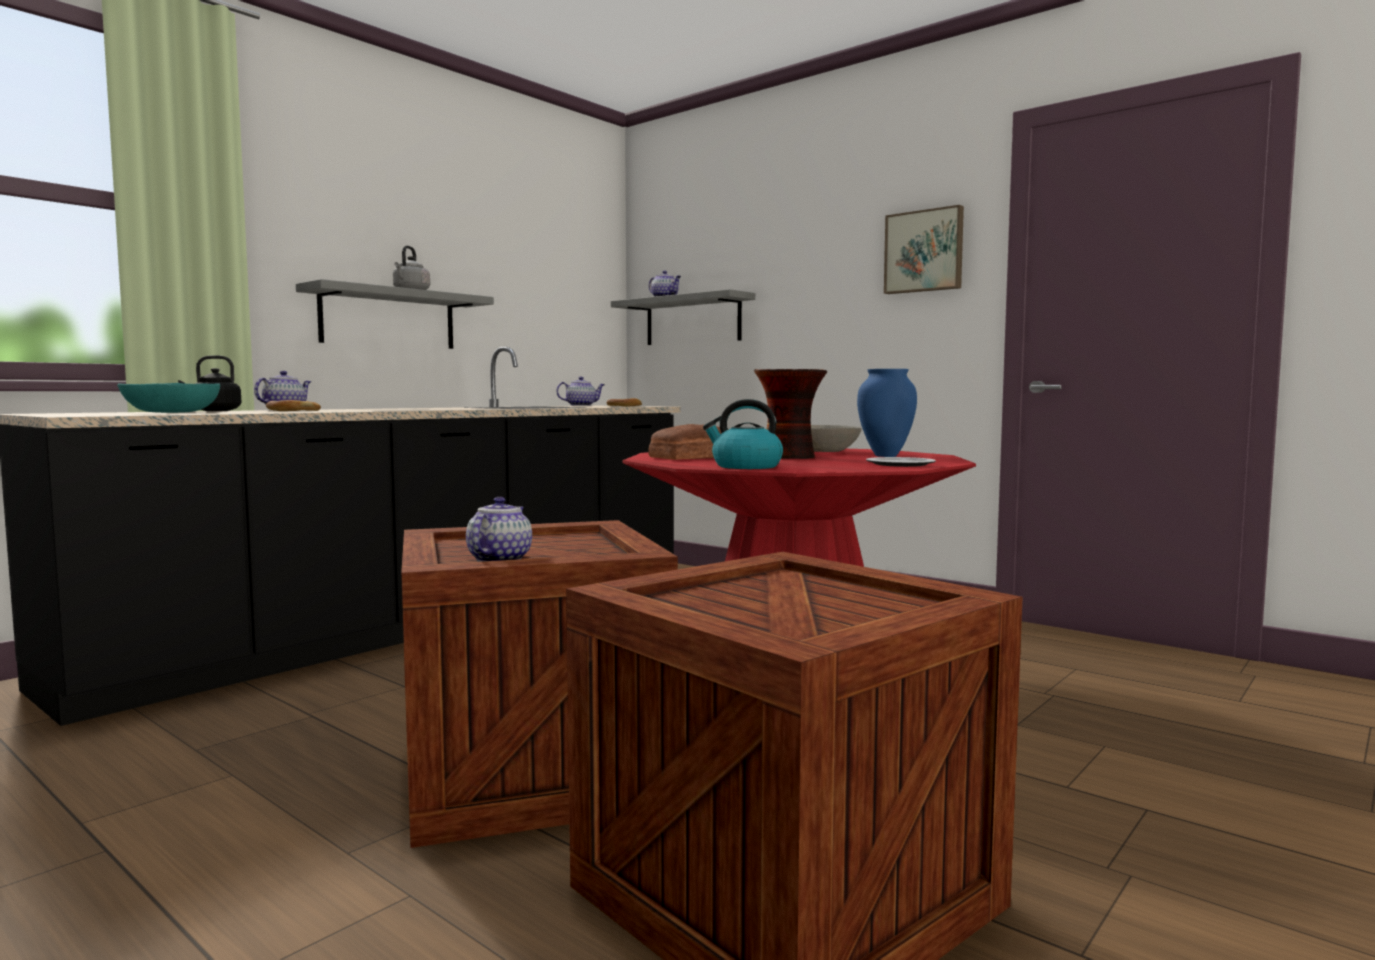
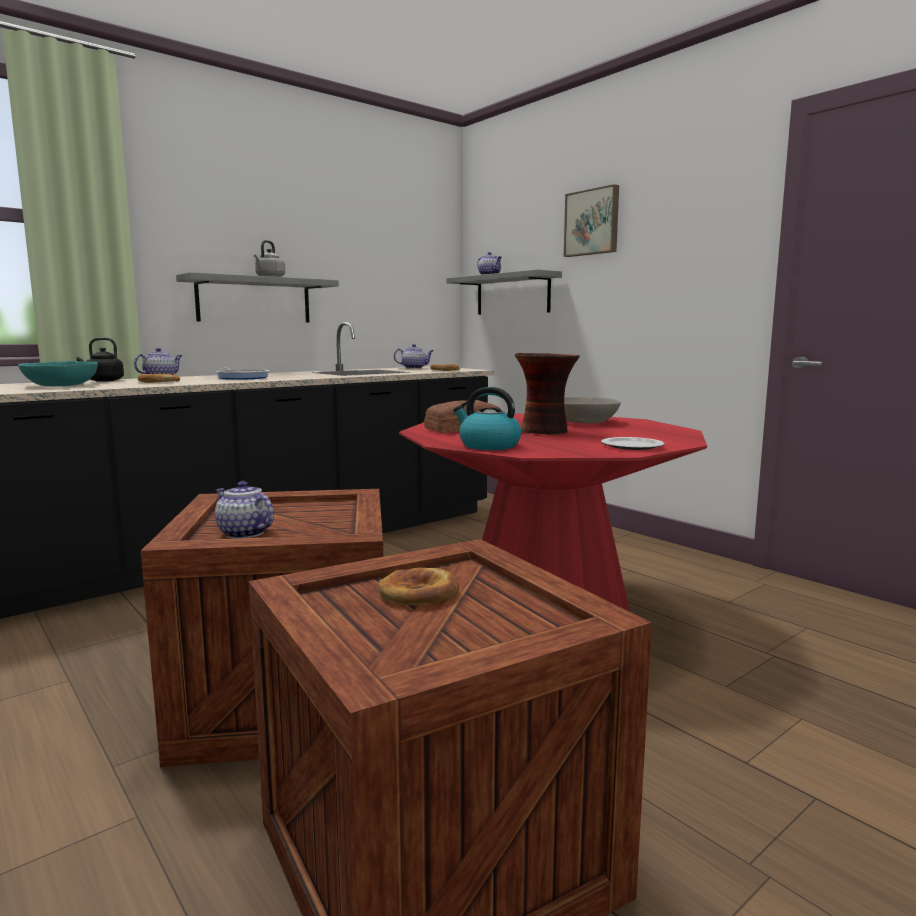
camera: 10 degrees right, 5 degrees up
(390, 409) = (242, 377): none -> frying pan
(499, 559) = (243, 533): teapot -> teapot turned 75 degrees counterclockwise
(758, 592) = (418, 593): none -> bread
(886, 456) = (635, 431): blue vase -> none
(924, 251) = (705, 235): picture -> picture (592, 222)

